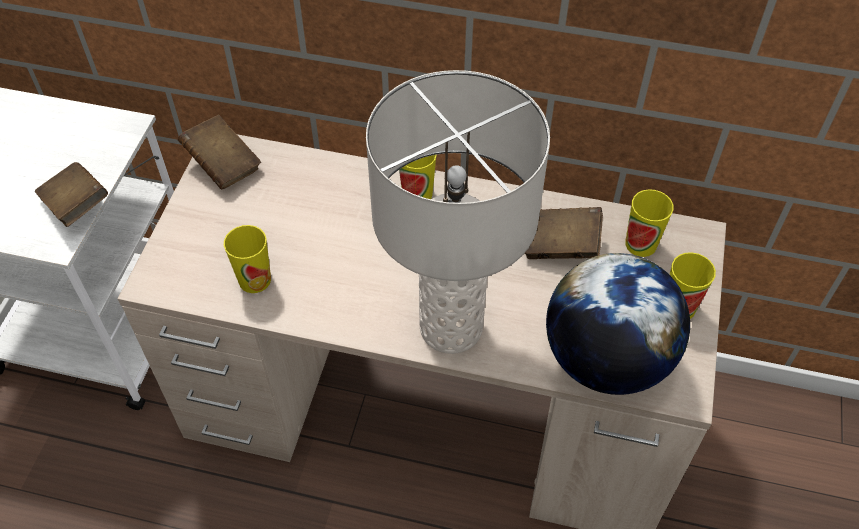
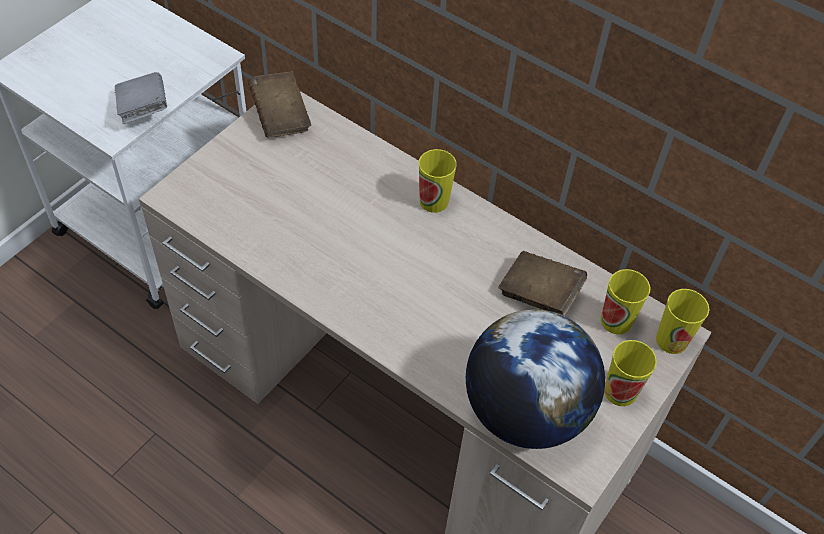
camera: 20 degrees right, 0 degrees up
(77, 206) = (143, 110): brown book -> grey book
(254, 280) = (256, 224): cup -> cup (671, 340)
(450, 328) = (400, 329): white table lamp -> none

